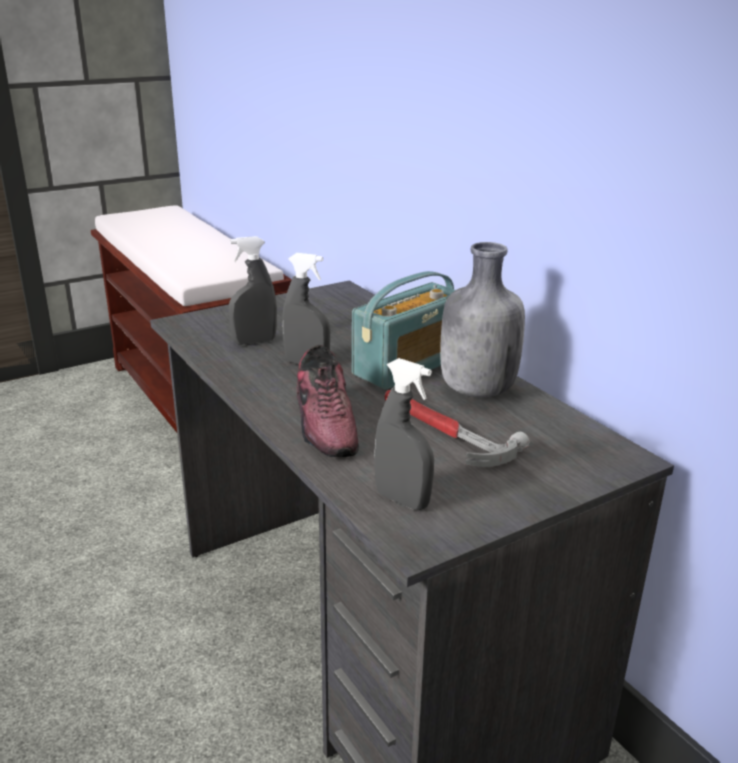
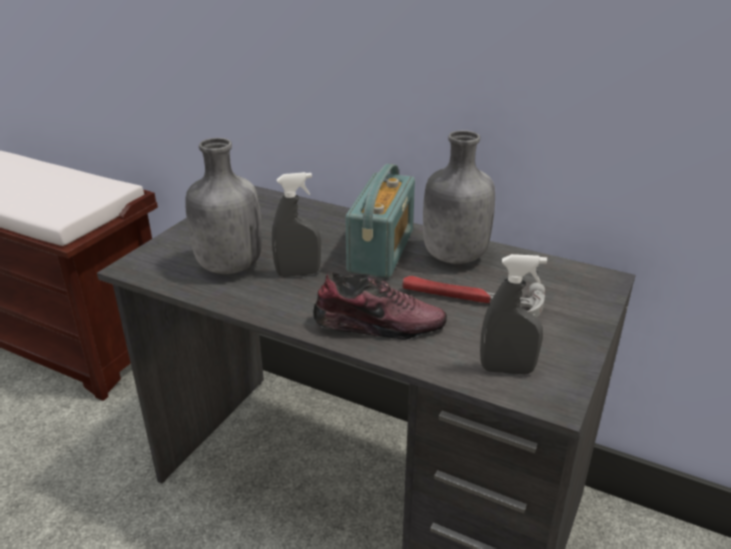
camera: 30 degrees left, 5 degrees up
(254, 342) = (228, 266): grey spray bottle -> grey bottle
(326, 424) = (378, 325): shoe -> shoe turned 45 degrees counterclockwise

